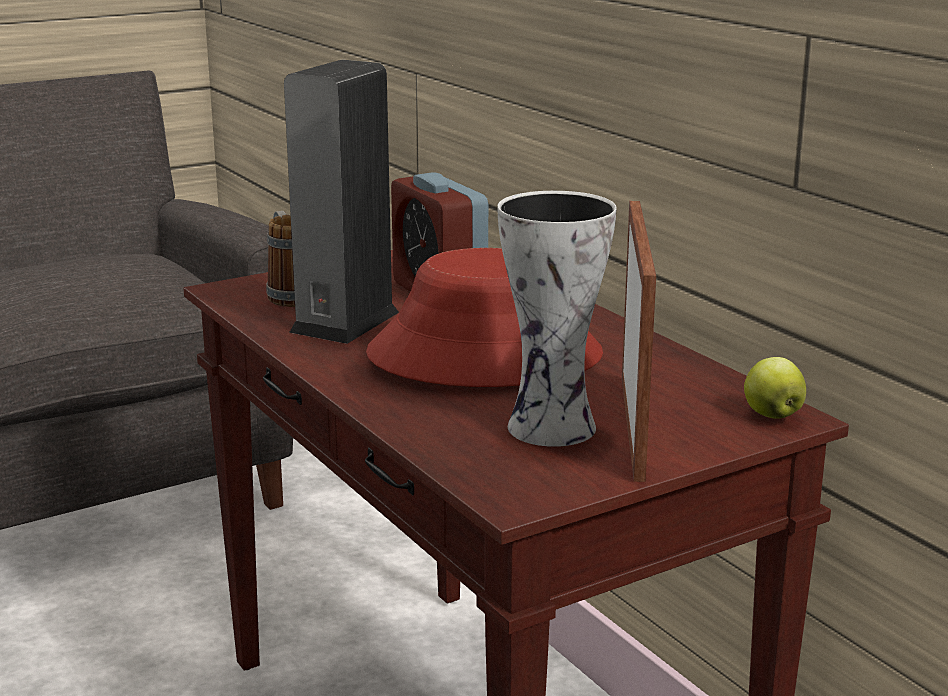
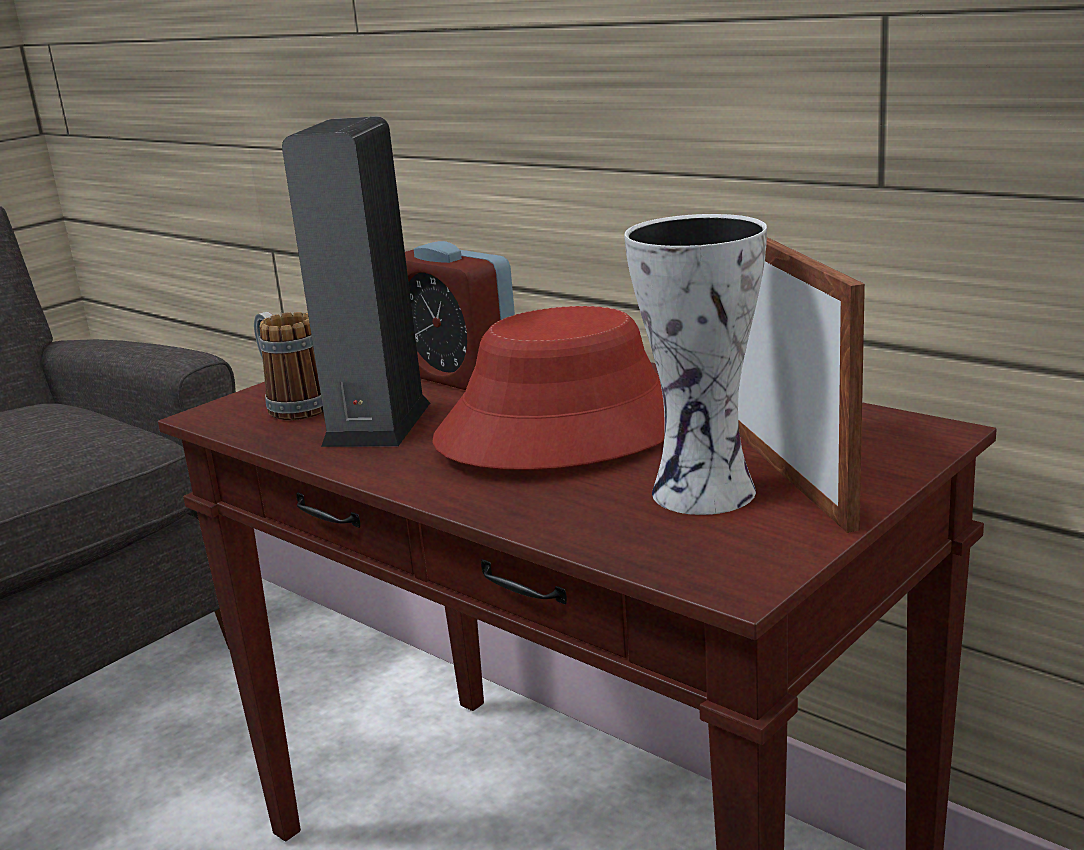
camera: 15 degrees left, 0 degrees up
(772, 415) = (915, 433): apple -> none

